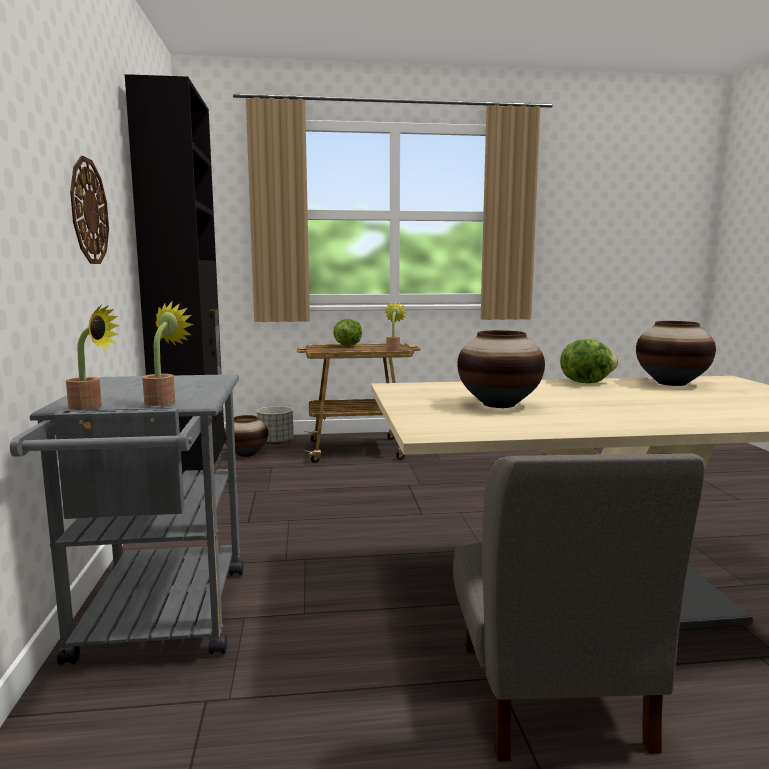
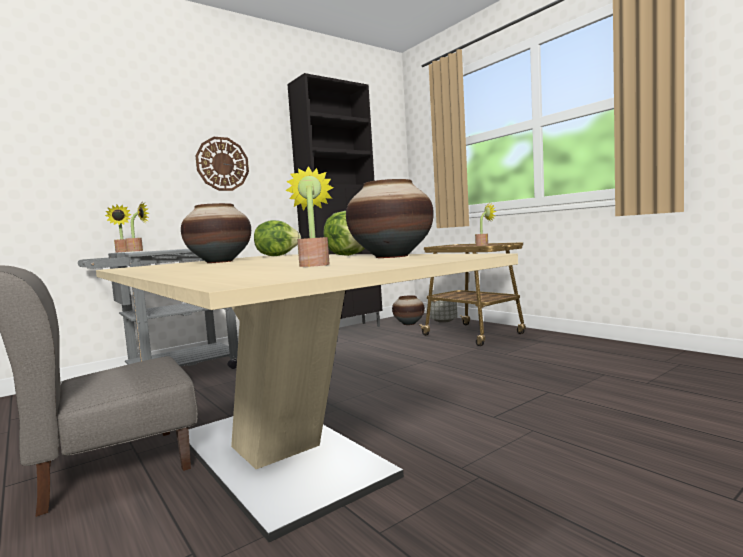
camera: 60 degrees right, 5 degrees down
(347, 345) = (473, 244): lettuce -> lettuce (277, 256)
(719, 398) = (314, 265): none -> potted plant

